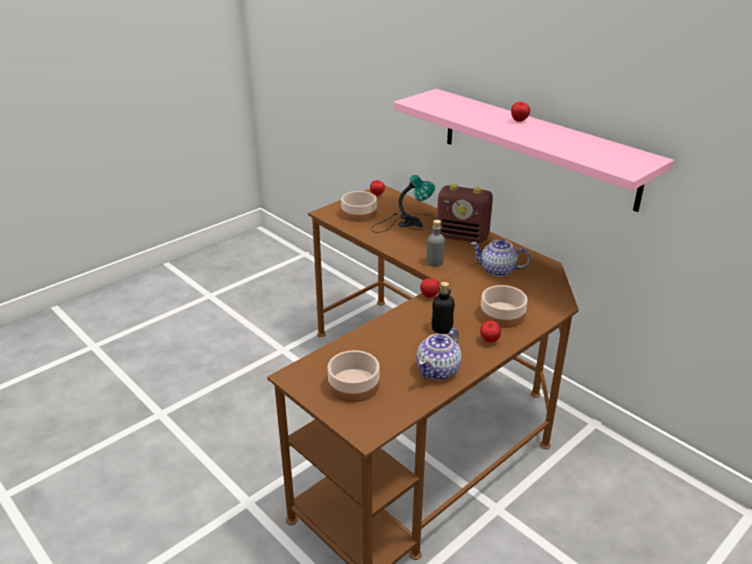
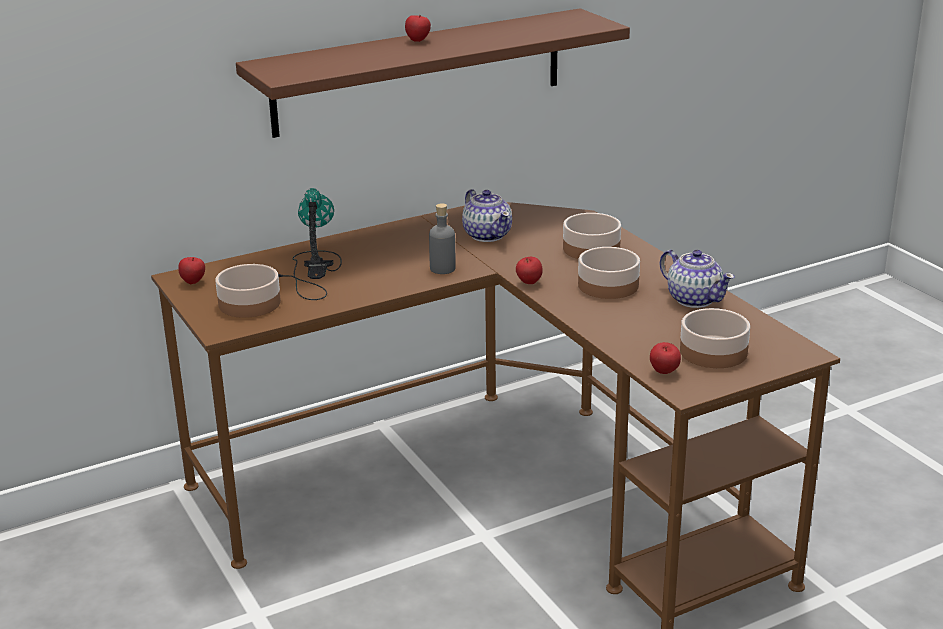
camera: 75 degrees left, 5 degrees down
(442, 328) = (608, 286): bottle -> bowl
(463, 237) = (383, 242): radio -> none
(489, 341) = (643, 264): apple -> apple (664, 373)
(498, 270) = (487, 235): teapot -> teapot turned 60 degrees counterclockwise
(537, 147) = (419, 72): pink shelf -> brown shelf

